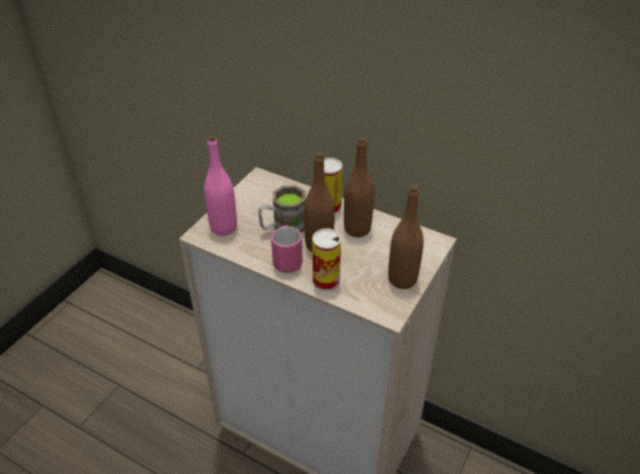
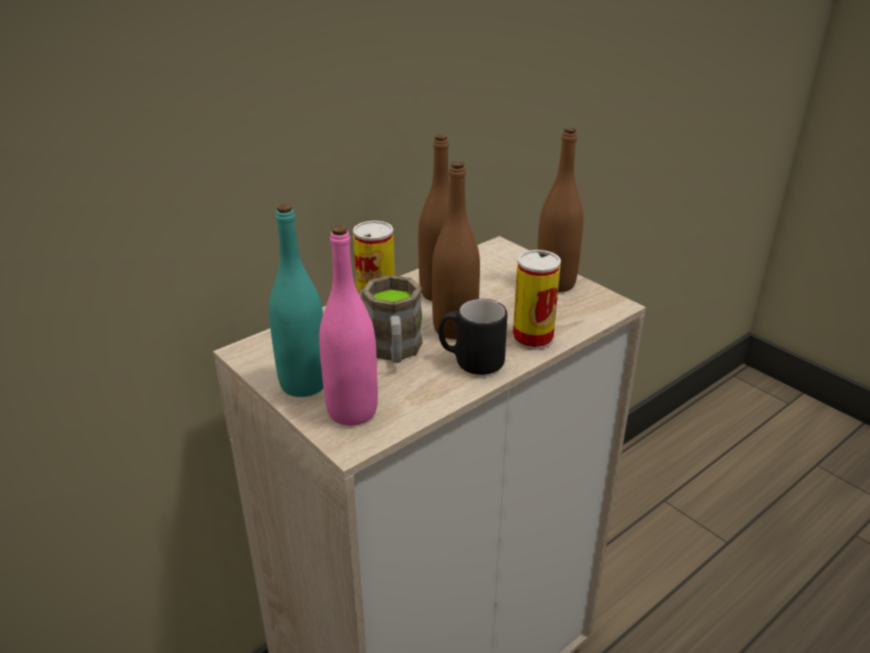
camera: 70 degrees left, 10 degrees down
(239, 204) = (303, 384): none -> turquoise bottle
(287, 259) = (471, 362): pink mug -> black mug

